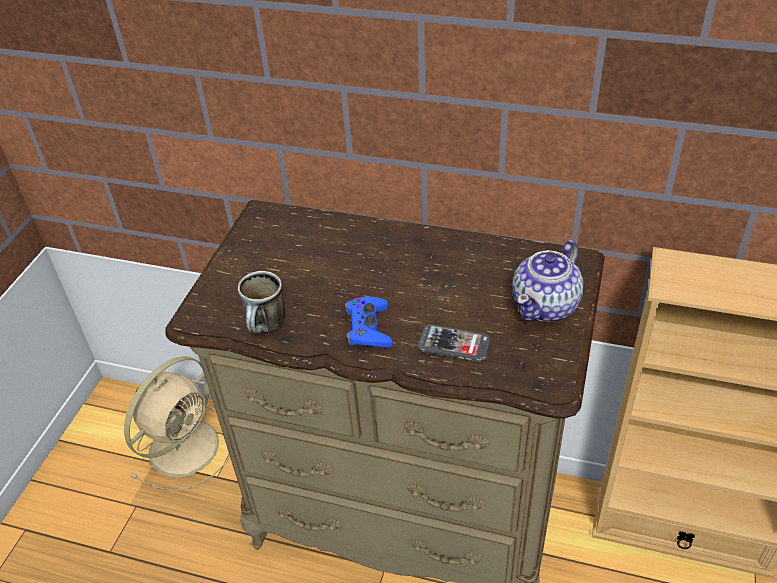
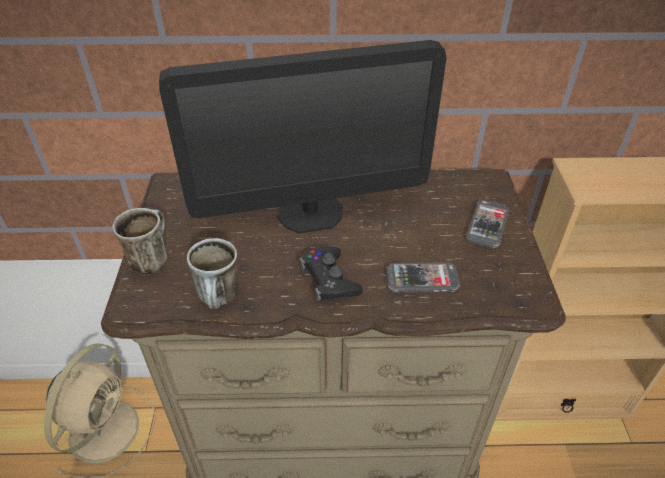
camera: 20 degrees left, 0 degrees up
(221, 279) = (151, 258): none -> mug
(368, 328) = (329, 279): blue game controller -> black game controller
(378, 262) = (310, 212): none -> monitor
(546, 305) = (487, 225): teapot -> phone

